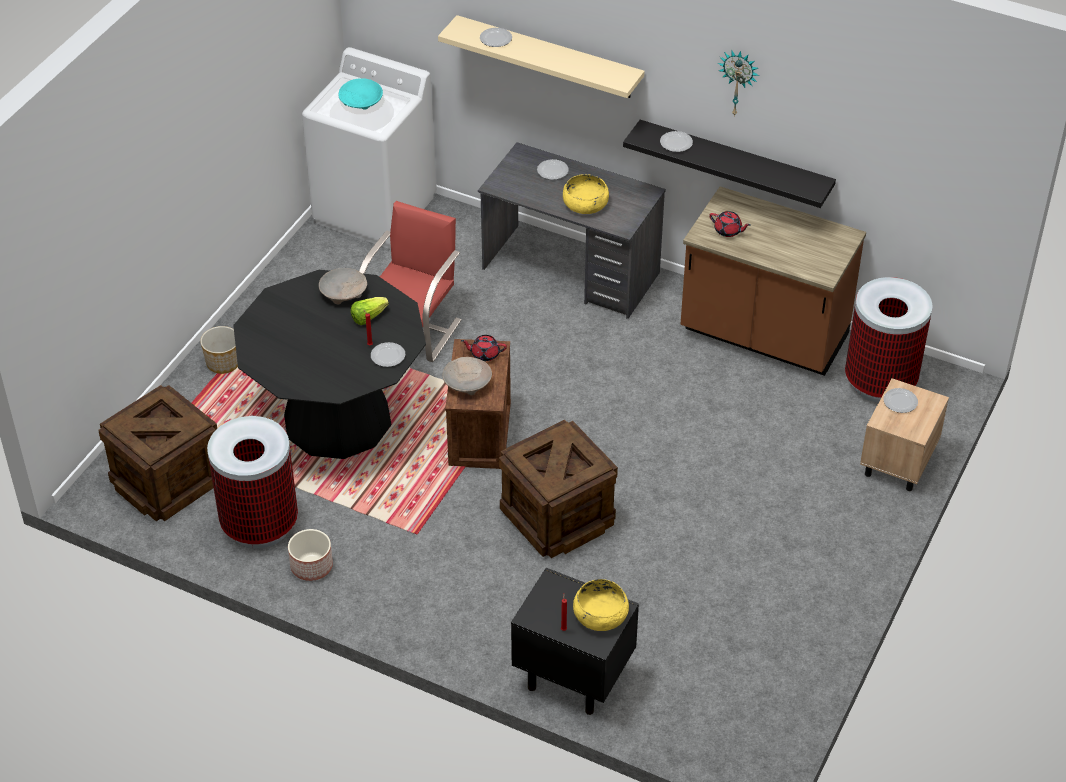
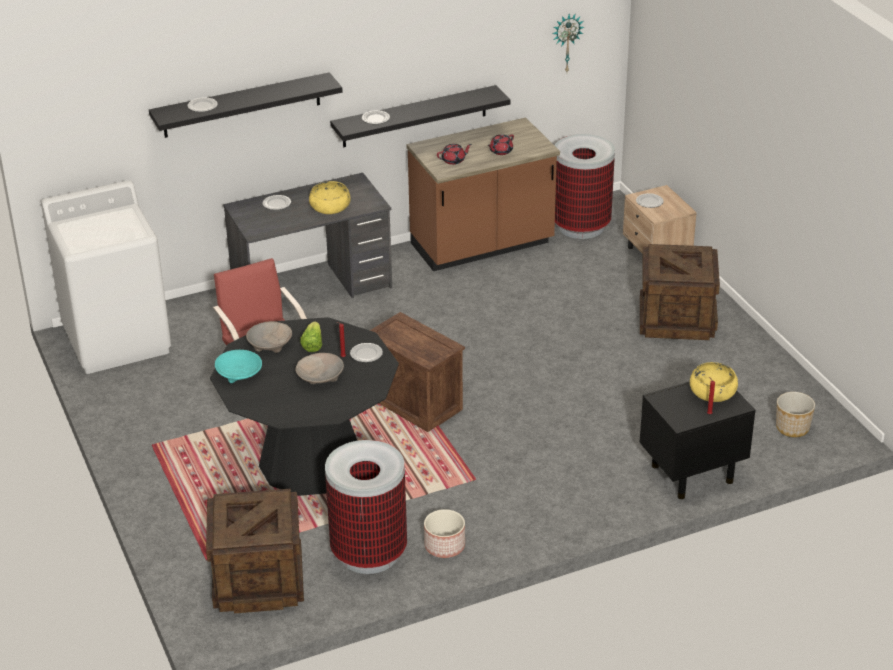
camera: 50 degrees left, 10 degrees down
(223, 363) = (170, 491): planter -> planter (792, 428)
(361, 101) = (100, 228): turquoise bowl -> turquoise bowl (239, 373)
(467, 383) = (416, 348): beige bowl -> beige bowl (320, 377)
(484, 354) = (398, 328): red teapot -> red teapot (500, 151)
(549, 57) = (242, 105): beige shelf -> black shelf
(557, 517) = (537, 408): crate -> crate (677, 320)
(738, 82) = (409, 40): wall clock -> wall clock (566, 42)

